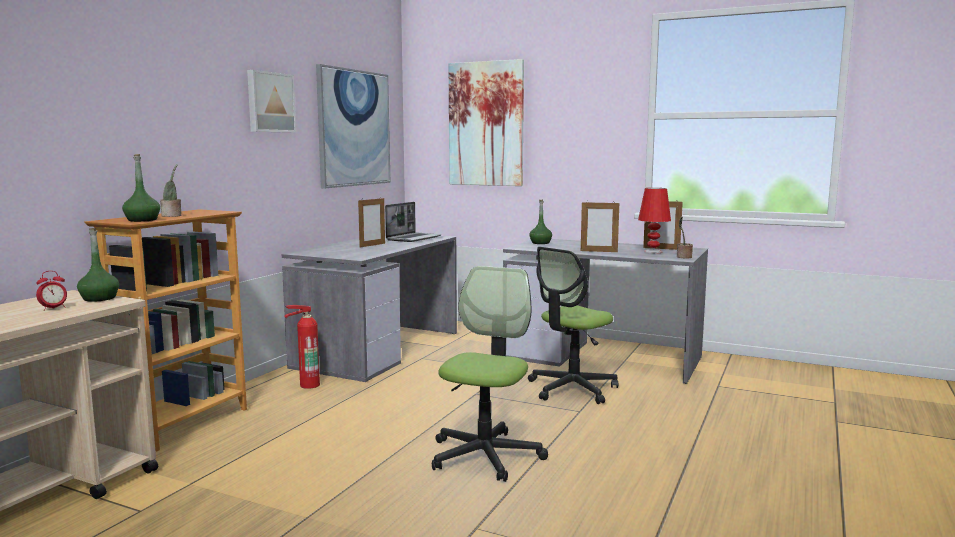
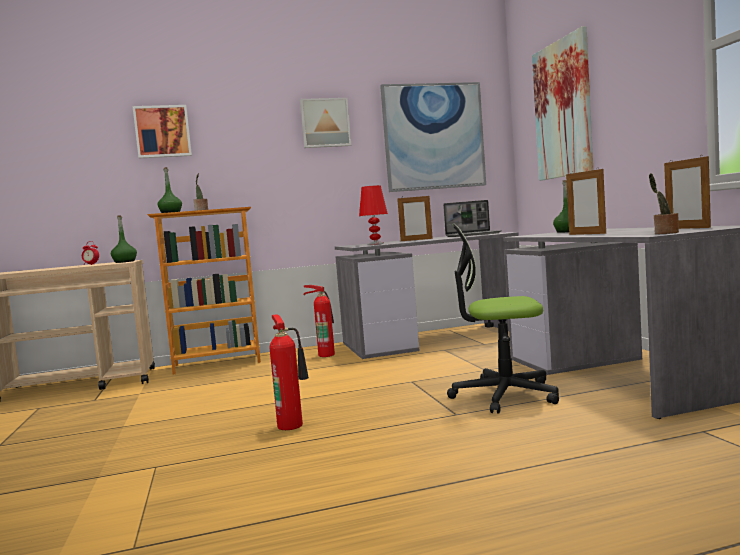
camera: 50 degrees right, 5 degrees down
(93, 93) = (163, 132): none -> picture
(485, 455) = (292, 424): office chair -> fire extinguisher
(652, 252) = (654, 231): red table lamp -> red table lamp (375, 244)

